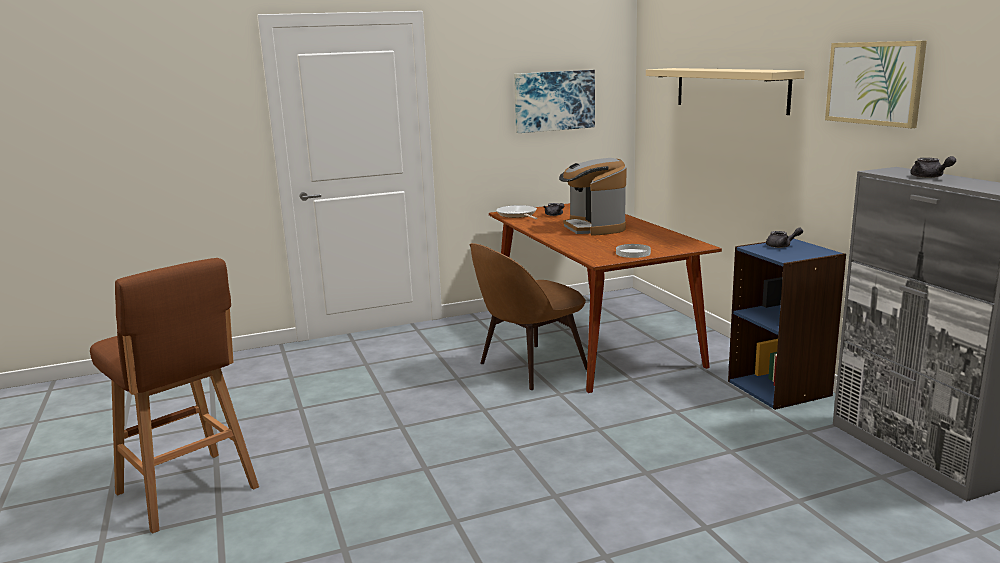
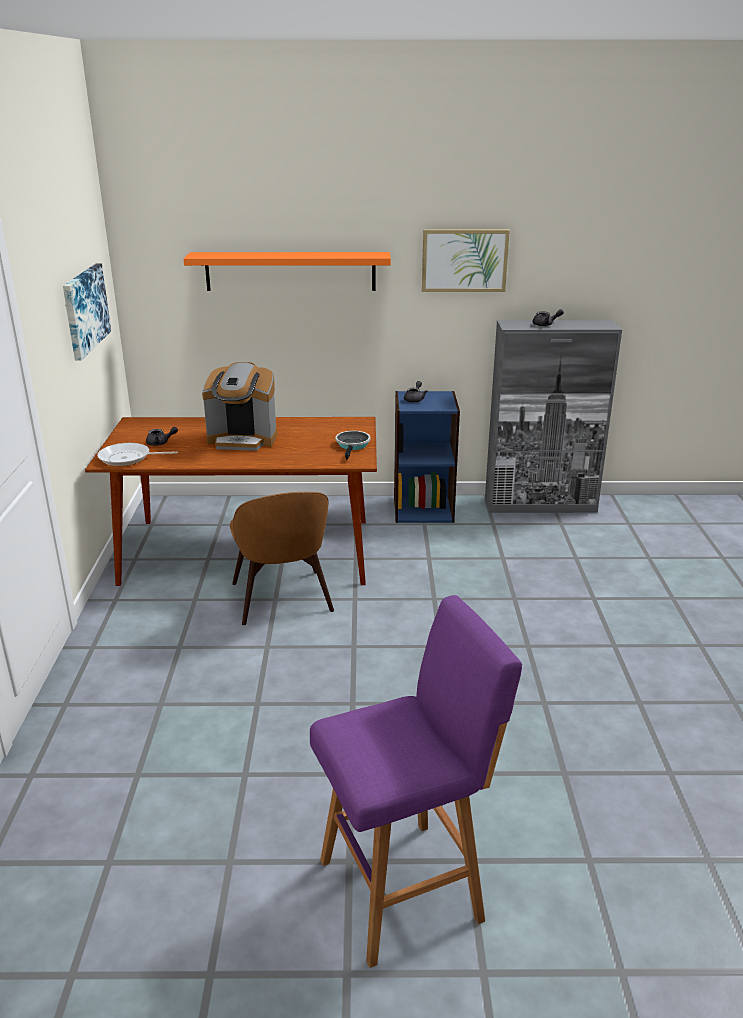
camera: 70 degrees left, 10 degrees up
(189, 492) = (405, 887): brown stool -> purple stool
(633, 253) = (353, 446): white plate -> frying pan
(729, 89) = (290, 271): beige shelf -> orange shelf

